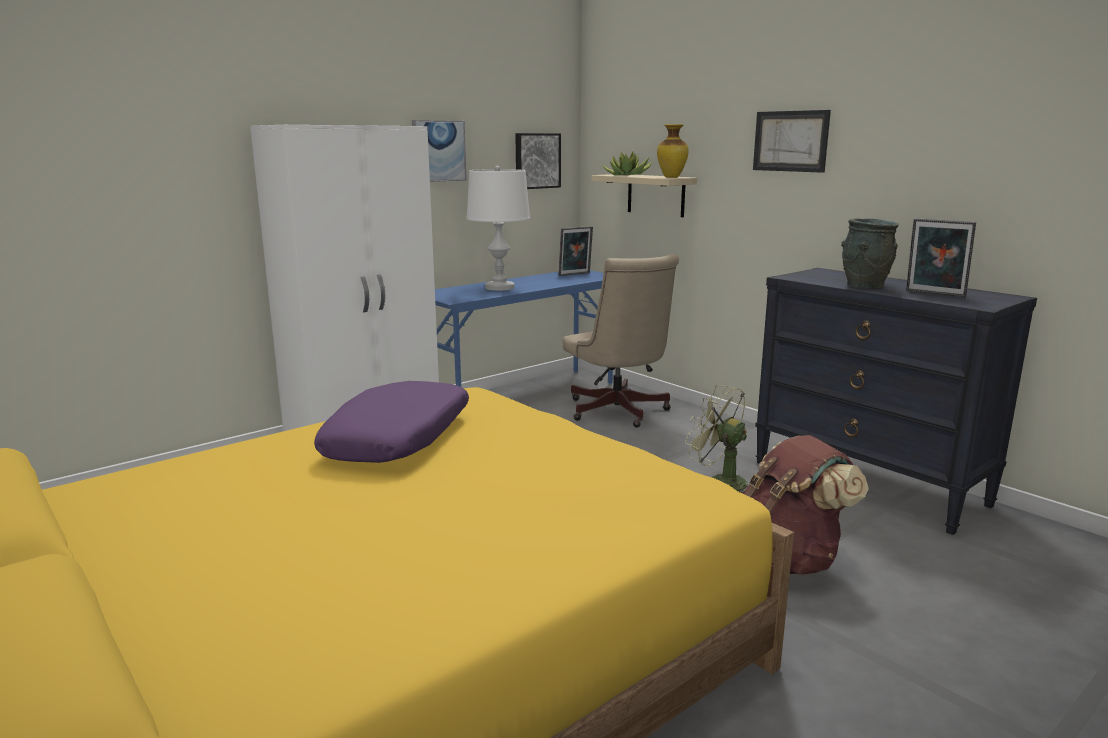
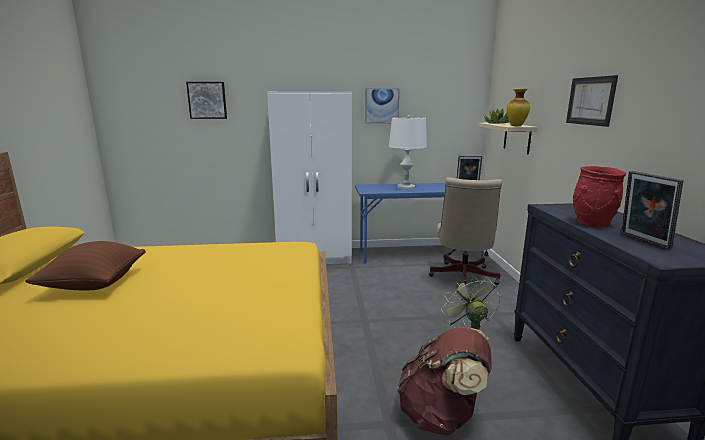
camera: 35 degrees right, 0 degrees up
(245, 525) = (95, 284): none -> brown pillow
(399, 439) = (219, 261): purple pillow -> none
(536, 161) = (452, 112): picture -> picture (207, 100)
(864, 286) = (591, 223): grey vase -> red vase

